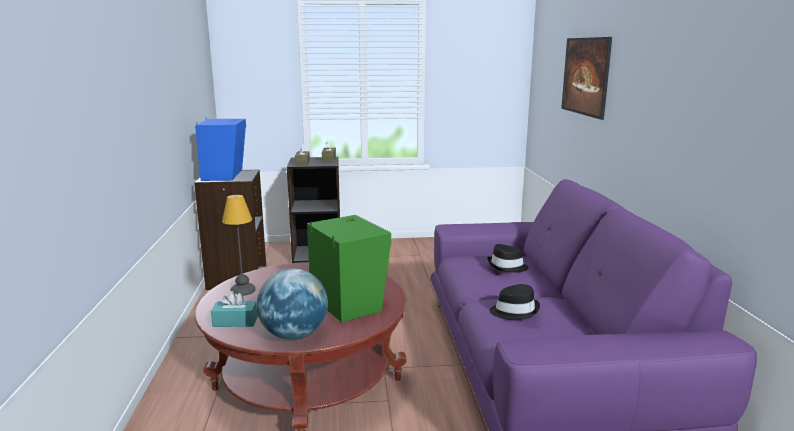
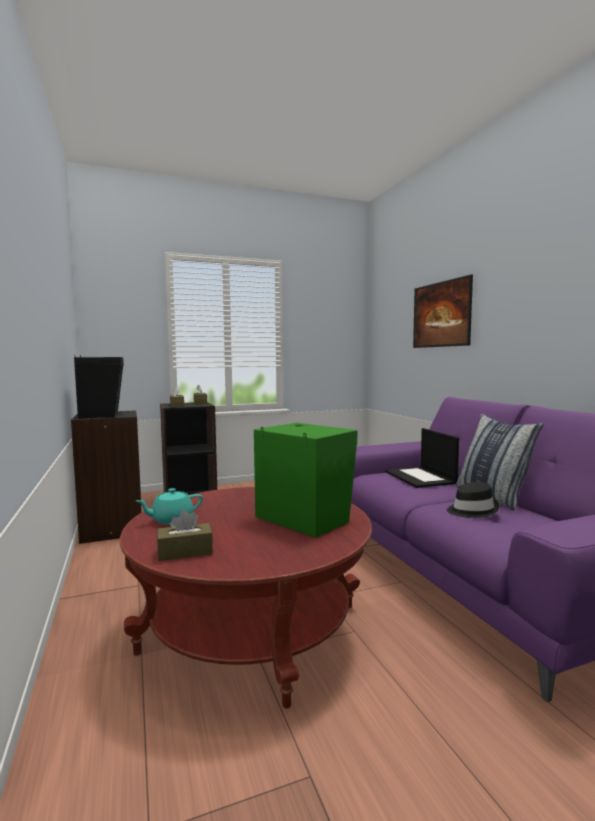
camera: 15 degrees left, 10 degrees down
(225, 175) = (102, 414): blue speaker -> black speaker
(235, 322) = (185, 552): turquoise tissue box -> brown tissue box
(243, 291) = (171, 520): table lamp -> turquoise teapot
(294, 335) = (272, 557): globe -> none
(507, 266) = (420, 477): black hat -> laptop
(556, 298) = (493, 497): none -> pillow

